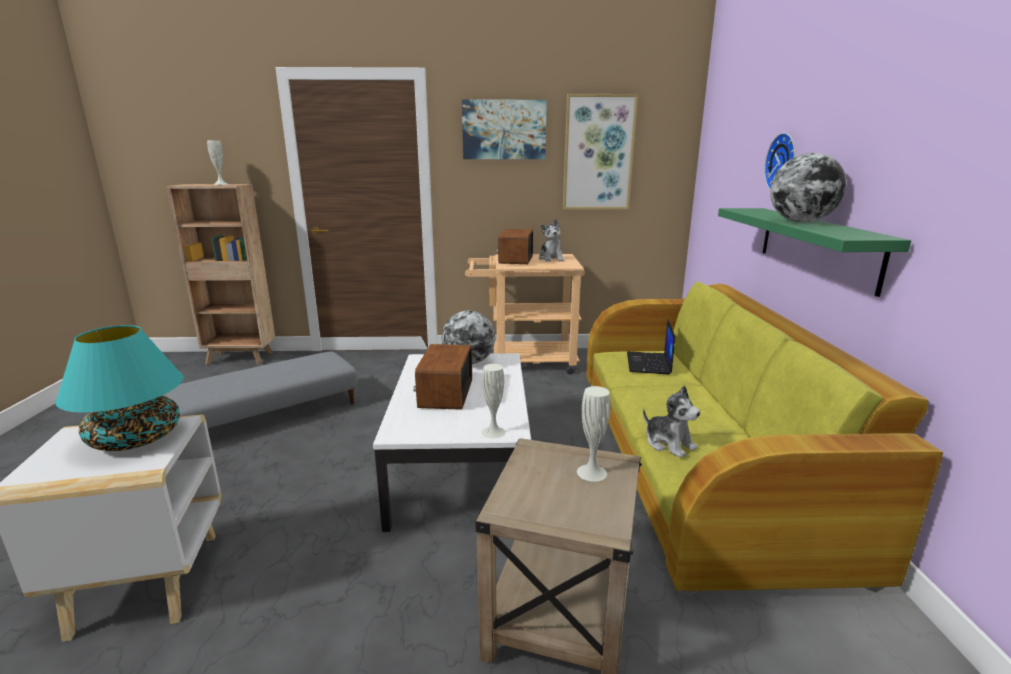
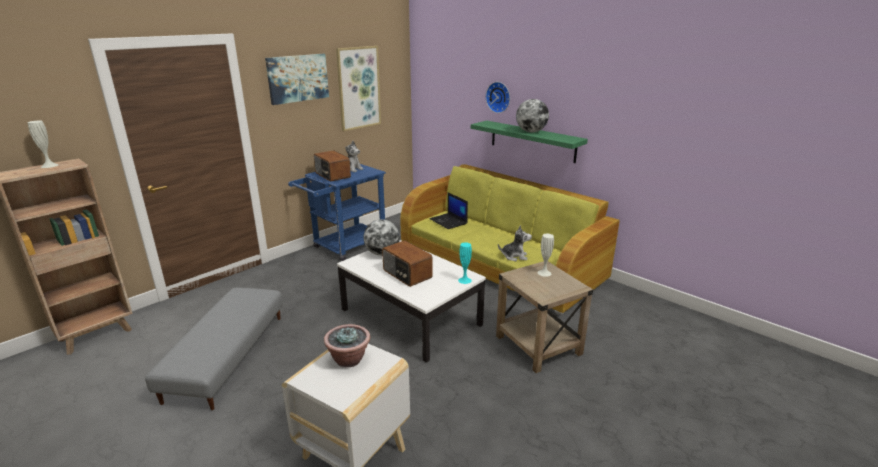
camera: 45 degrees left, 5 degrees up
(136, 438) = (349, 359): turquoise table lamp -> potted plant
(493, 432) = (464, 280): white vase -> turquoise vase
(524, 362) = (345, 247): beige cart -> blue cart

